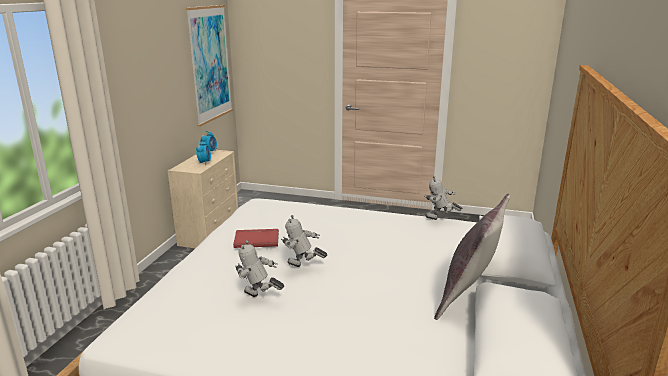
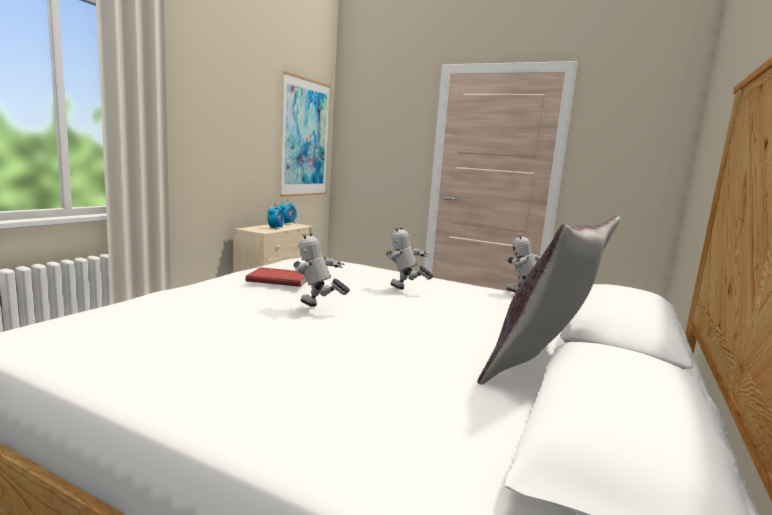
camera: 10 degrees right, 10 degrees down
(259, 298) = (236, 326): toy robot -> toy robot (405, 290)

